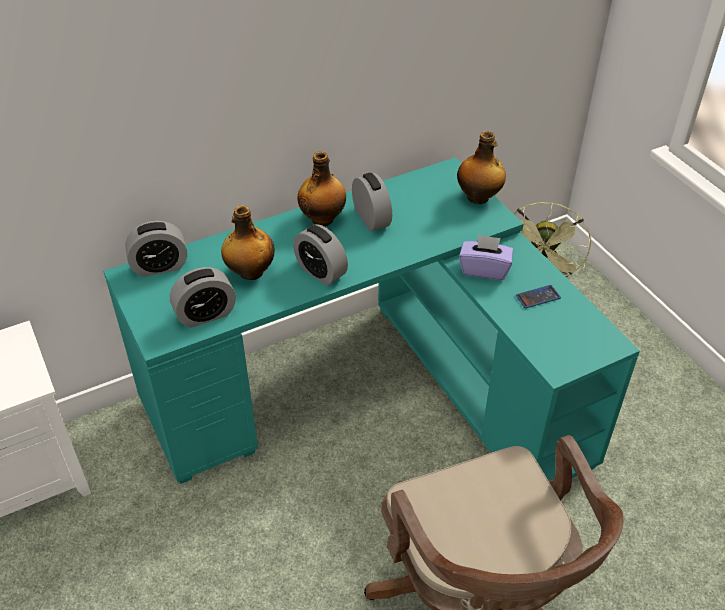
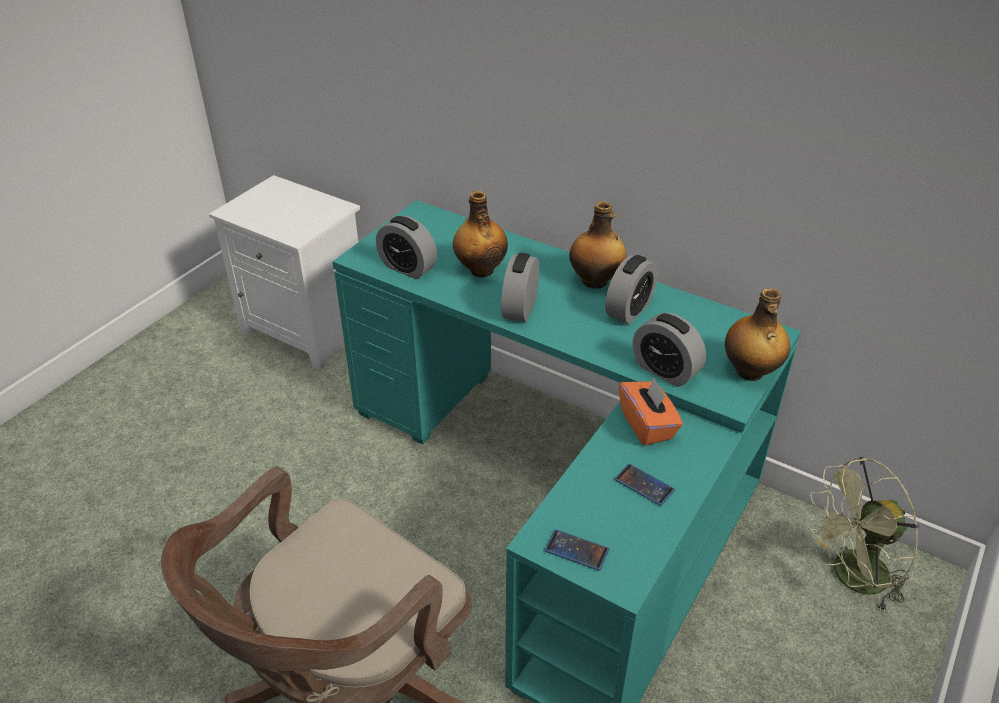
camera: 60 degrees right, 5 degrees down
(160, 266) = (444, 222): alarm clock -> alarm clock (665, 371)
(484, 269) = (647, 425): purple tissue box -> orange tissue box
(575, 354) = (576, 550): none -> phone

